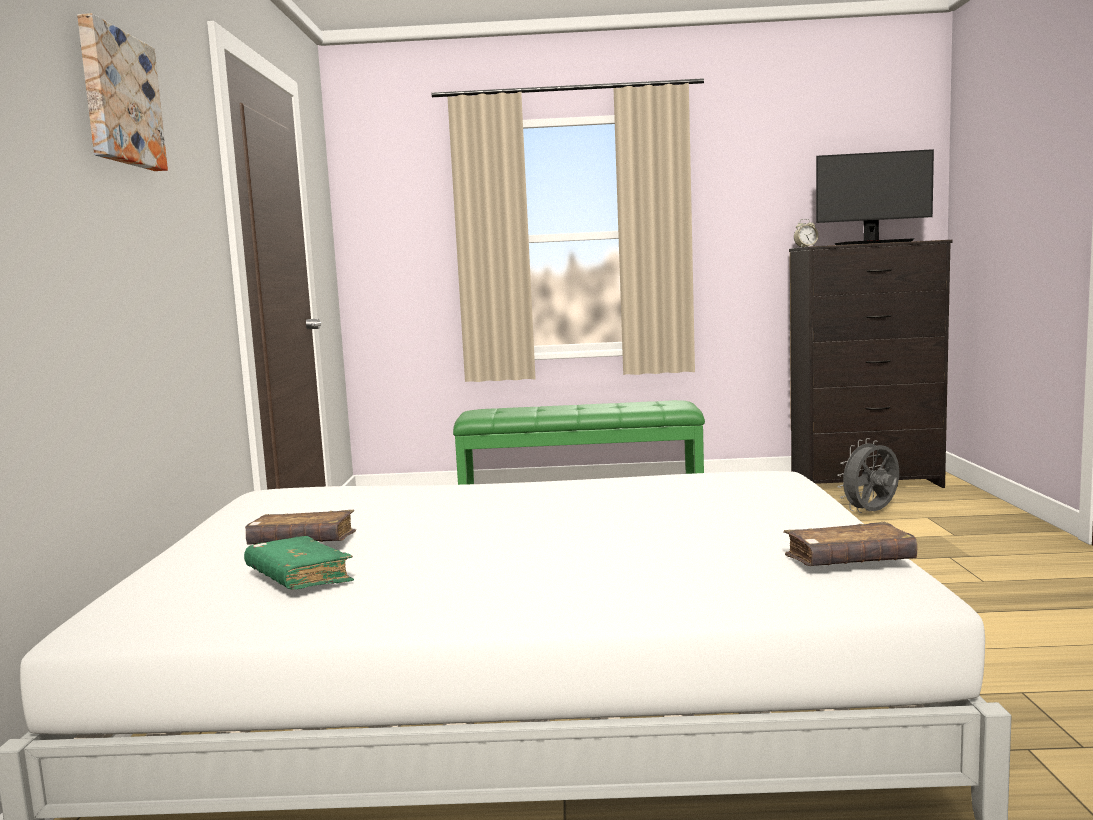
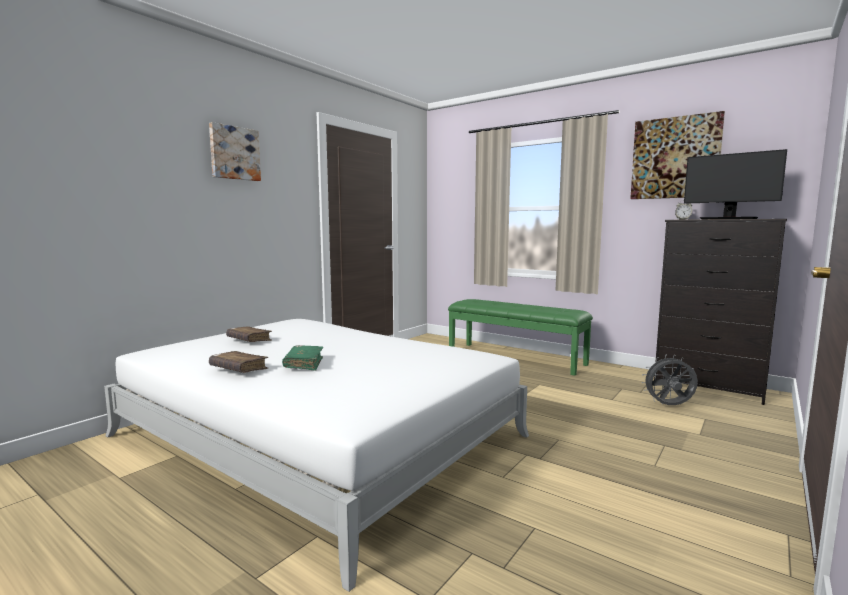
camera: 35 degrees right, 0 degrees up
(299, 578) = (216, 352): green book -> green book (304, 364)
(780, 157) = (675, 158): none -> picture
(848, 561) = (378, 403): brown book -> brown book (238, 369)

